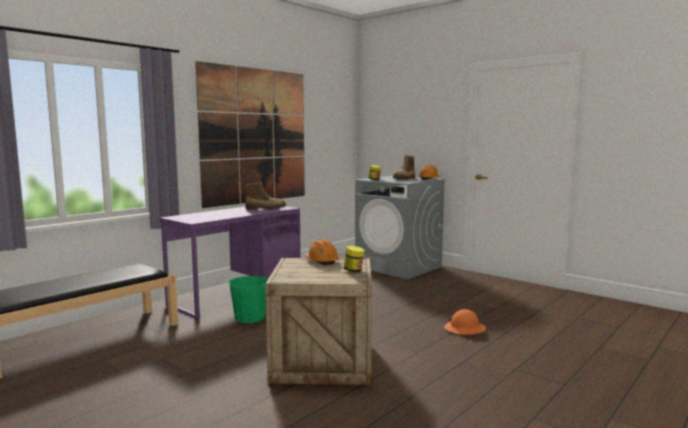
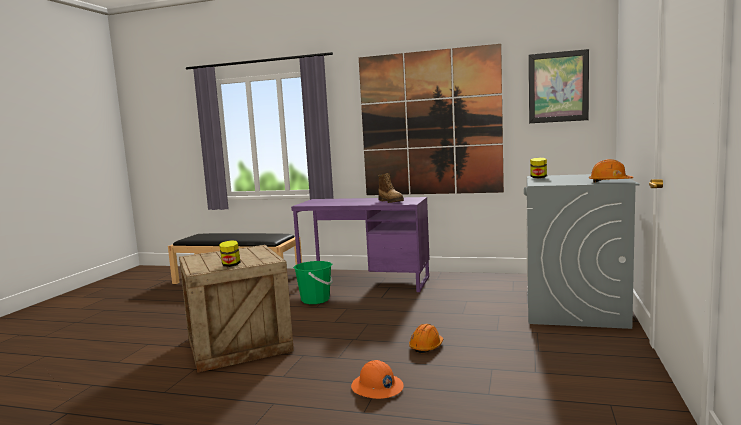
camera: 65 degrees right, 0 degrees up
(321, 261) = (260, 253): orange hard hat -> orange hard hat (426, 346)
(332, 114) = (558, 87): none -> picture
(404, 179) = (577, 179): boot -> none

